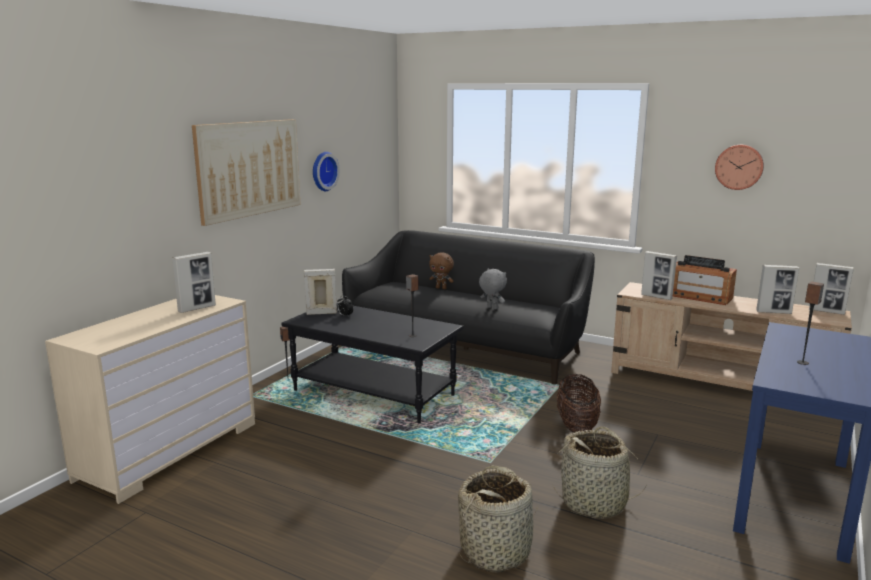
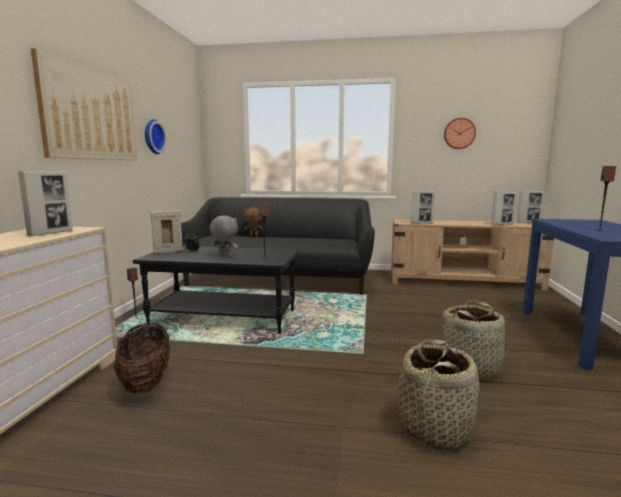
camera: 20 degrees left, 5 degrees down
(491, 308) = (305, 242): grey plush toy -> grey plush toy (224, 256)
(576, 426) = (402, 317): basket -> basket (146, 382)
(700, 297) = (447, 222): radio -> none

